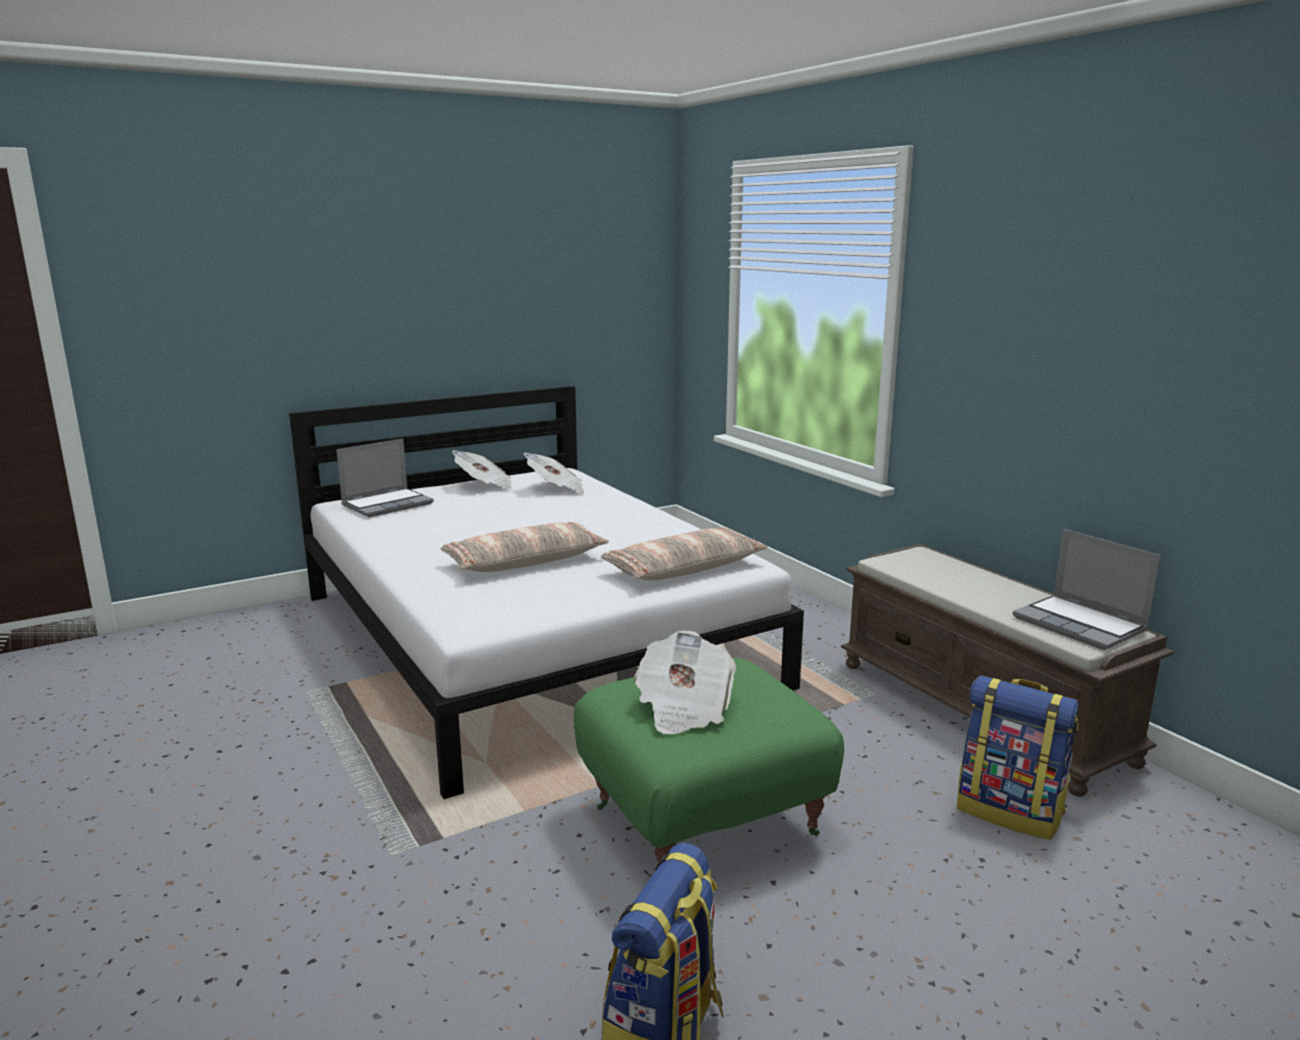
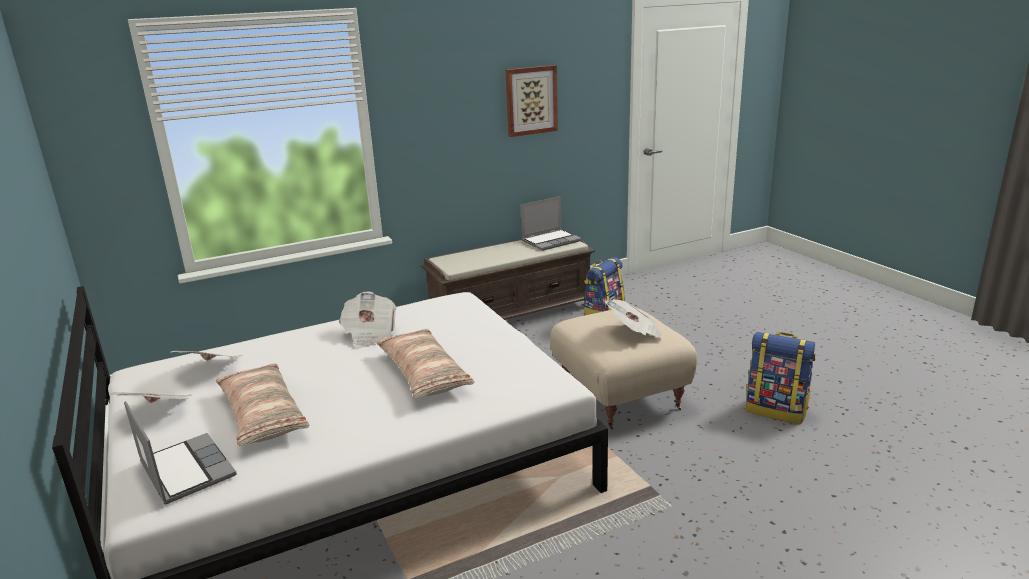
camera: 85 degrees left, 5 degrees up
(632, 532) = (369, 334): none -> newspaper
(684, 569) = (459, 317): pillow -> pillow (262, 415)
(705, 821) = (619, 396): green ottoman -> beige ottoman
(1155, 335) = (531, 100): none -> picture

